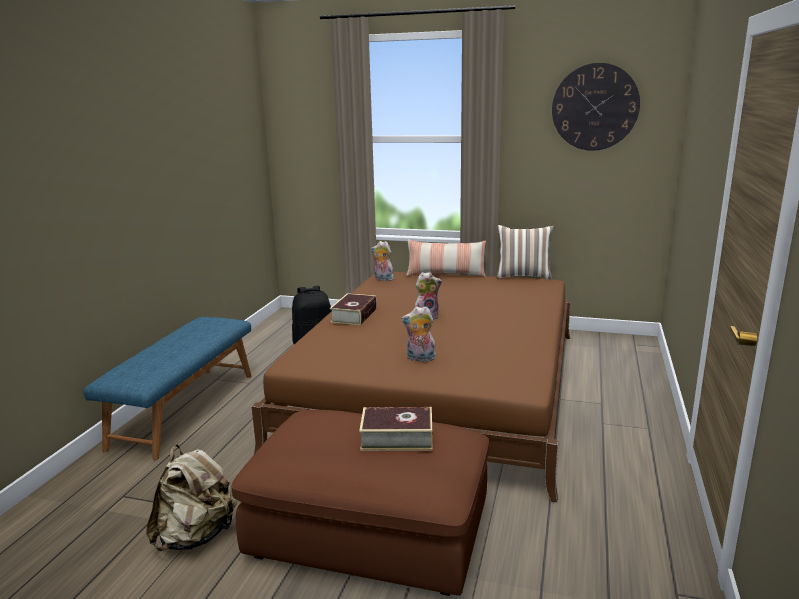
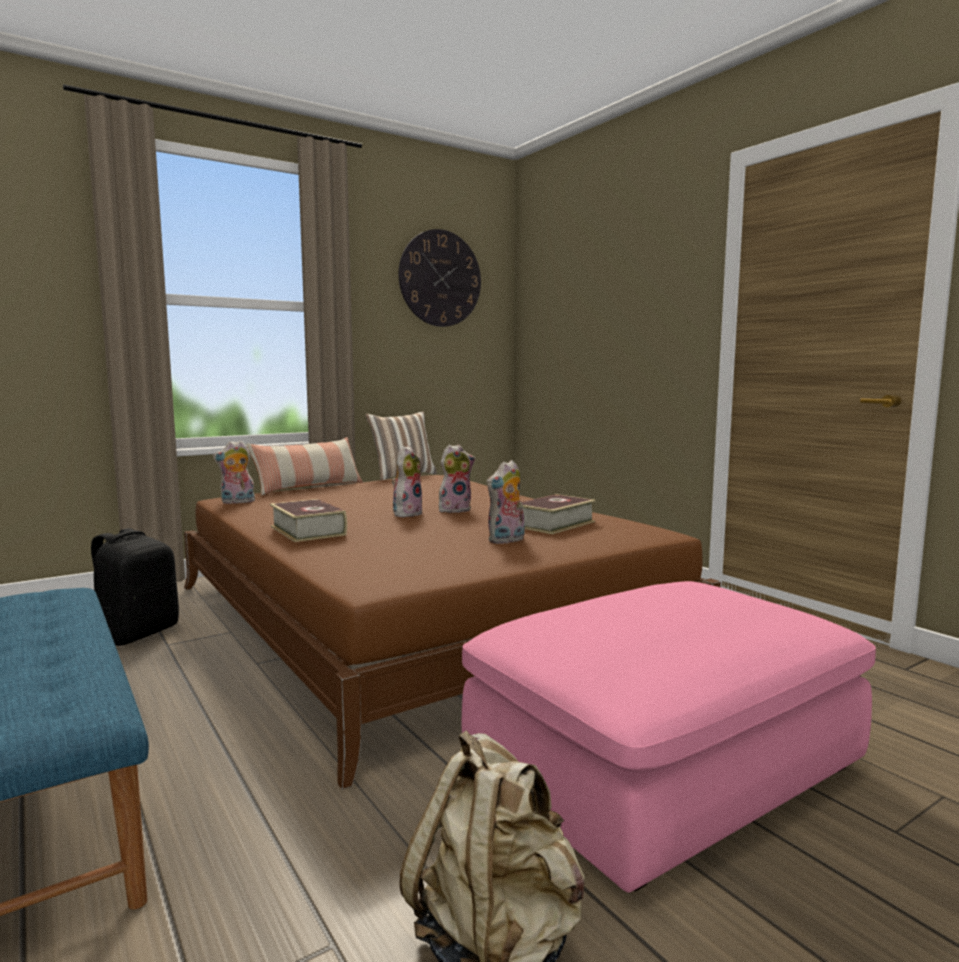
camera: 50 degrees left, 10 degrees down
(371, 529) = (663, 765): brown ottoman -> pink ottoman
(397, 437) = (681, 599): book -> book (553, 524)
(464, 322) = (455, 510): none -> plush toy

